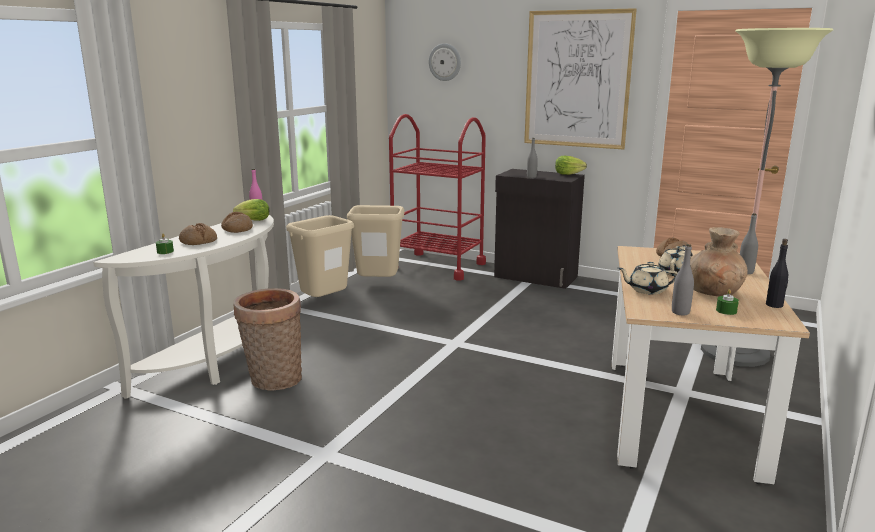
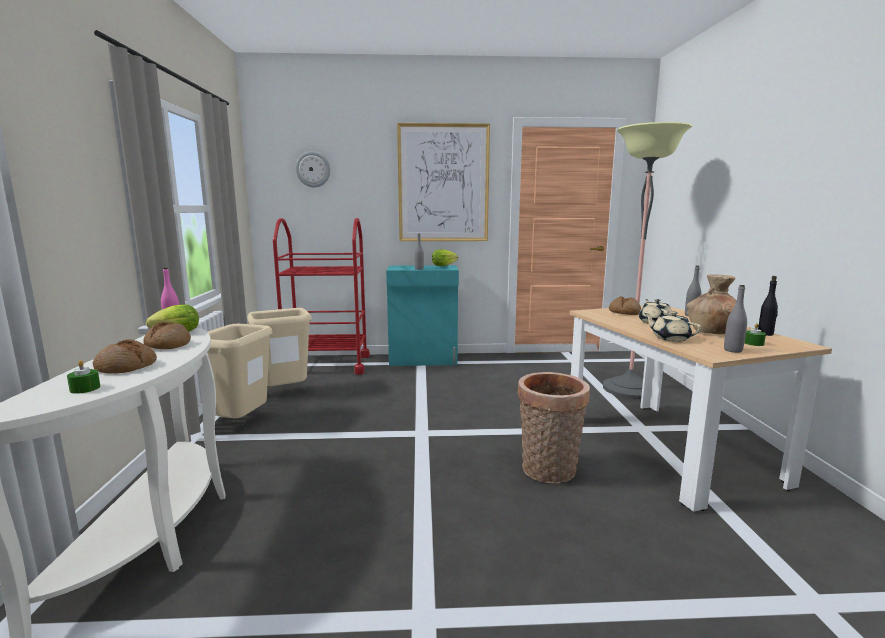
camera: 30 degrees left, 5 degrees down
(273, 381) = (260, 536): basket -> basket (548, 472)
(536, 277) = (423, 360): black cabinet -> turquoise cabinet
(646, 290) = (670, 338): beige teapot -> beige teapot turned 75 degrees clockwise

